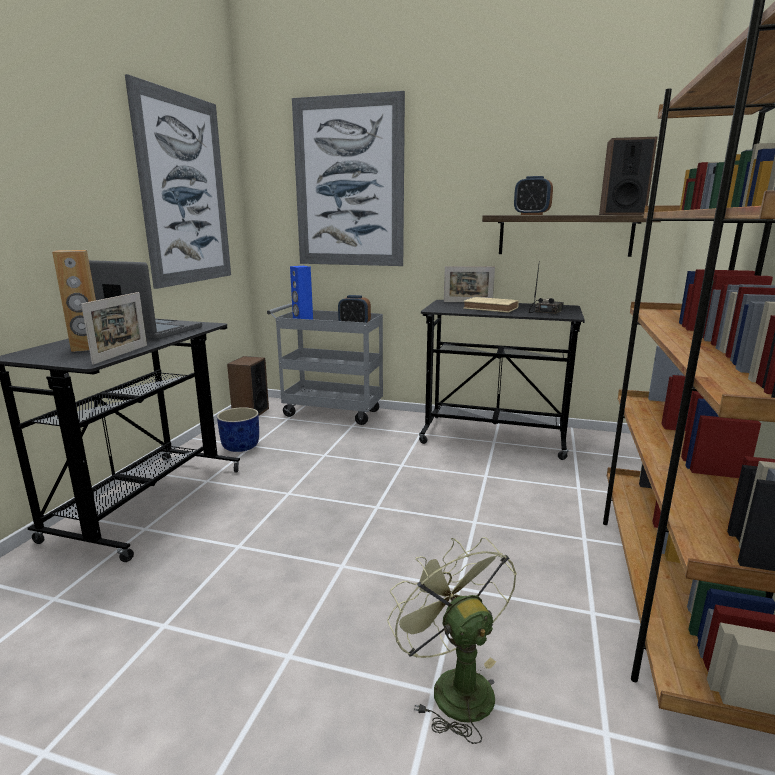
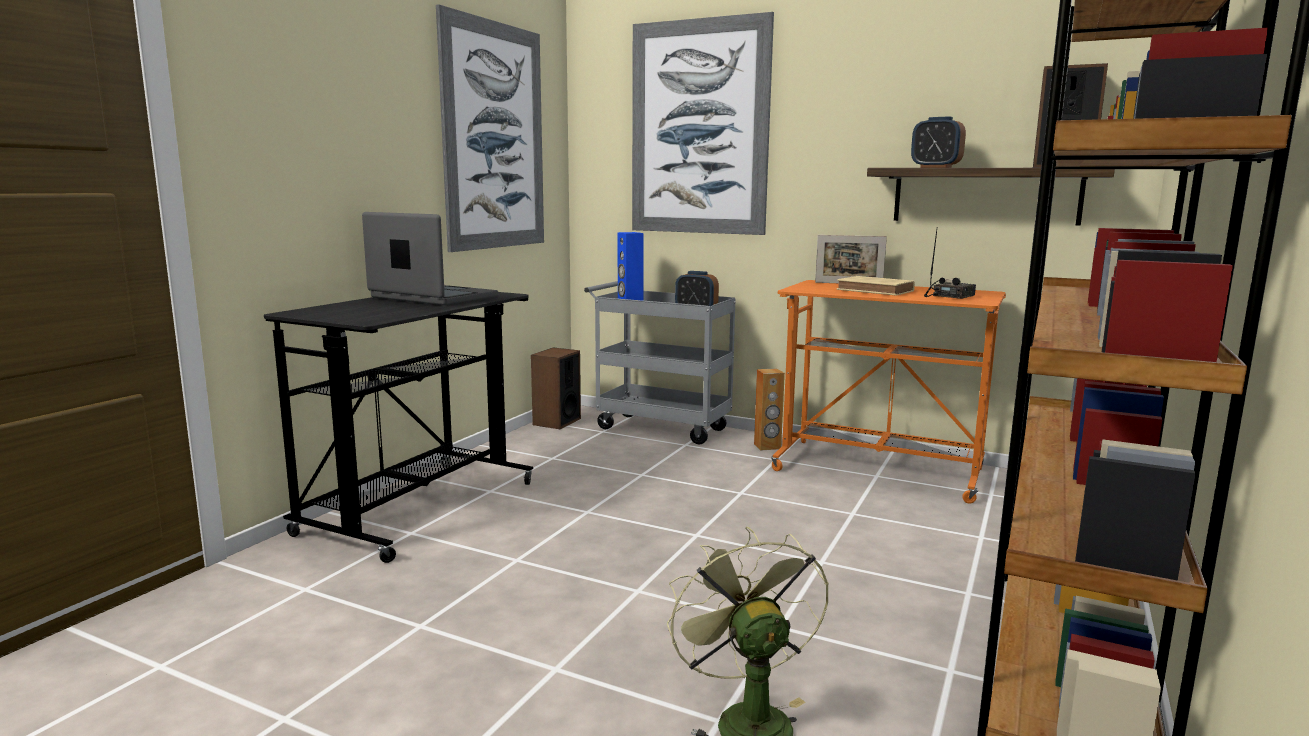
camera: 10 degrees right, 5 degrees down
(87, 348) = (367, 309): brown speaker -> brown speaker (767, 446)
(121, 354) = (402, 316): picture frame -> none
(241, 446) = (538, 457): blue planter -> none
(494, 436) = (879, 469): black desk -> orange desk

